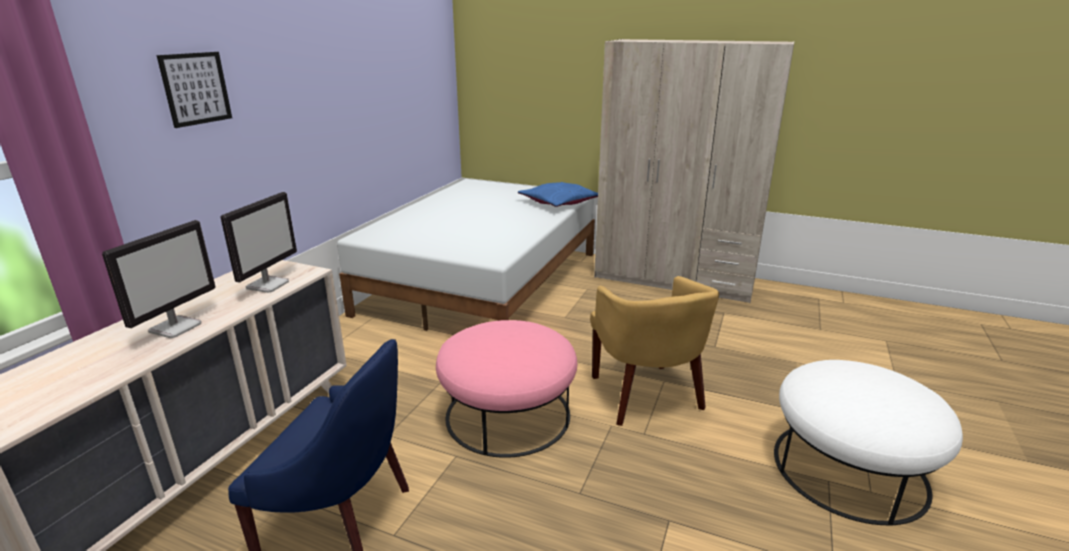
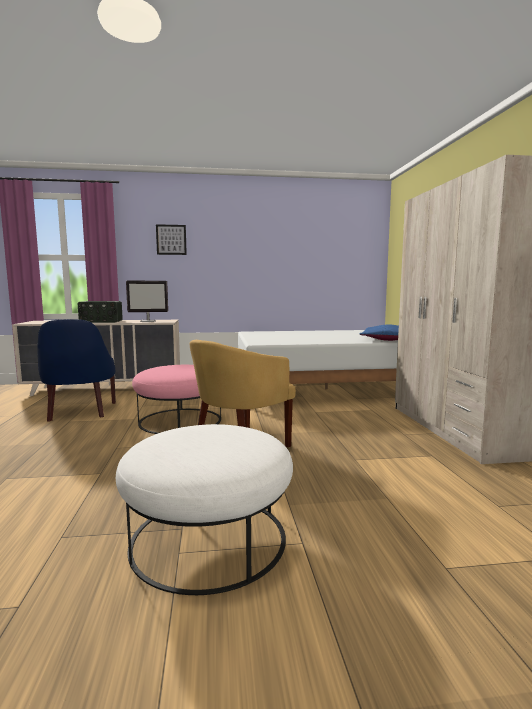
camera: 60 degrees right, 15 degrees down
(176, 327) = (101, 321): monitor -> radio

